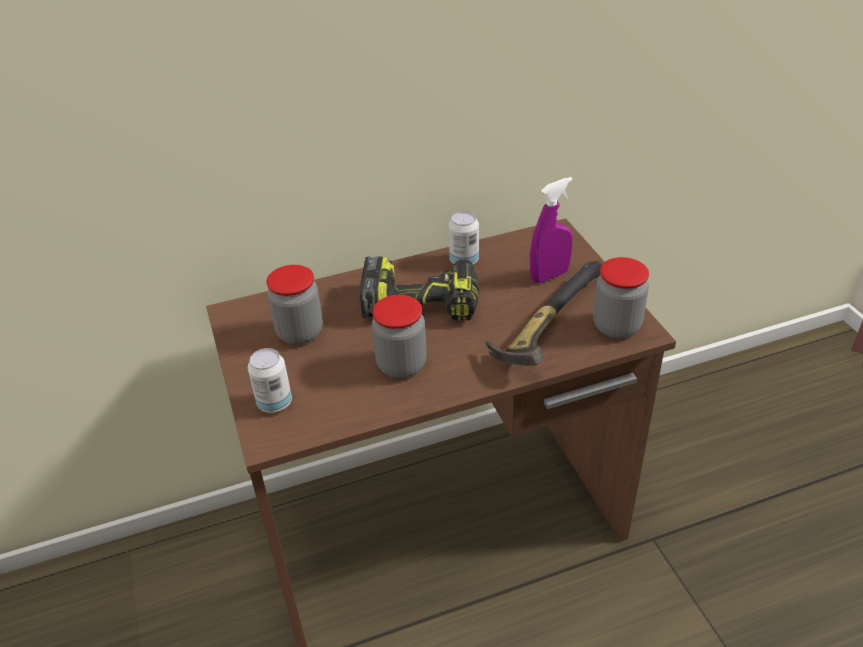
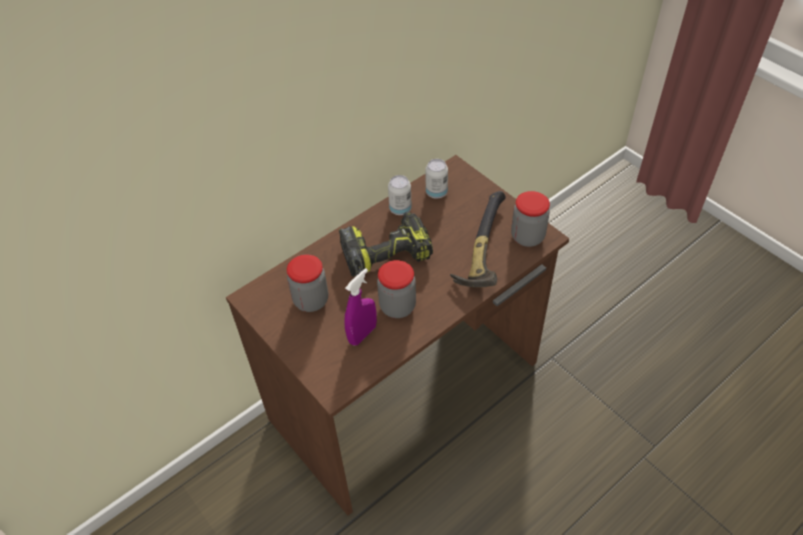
camera: 20 degrees left, 10 degrees up
(274, 403) = (323, 361): can -> can (436, 192)
(549, 275) = (466, 207): purple spray bottle -> purple spray bottle (362, 334)

